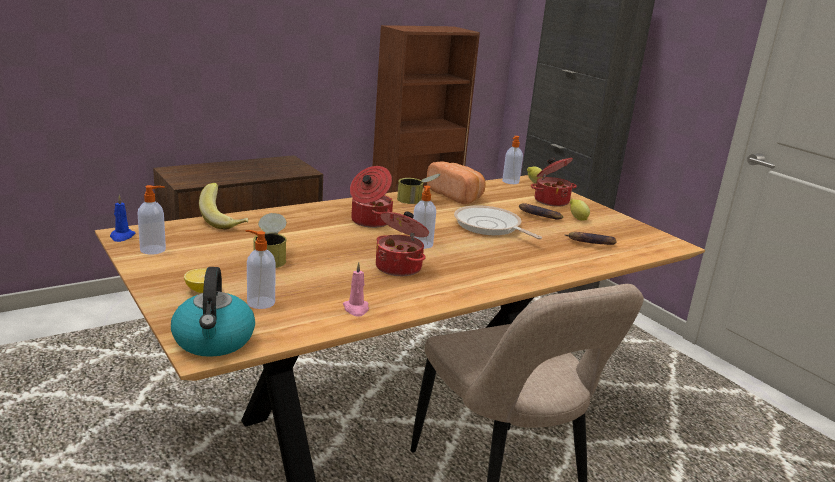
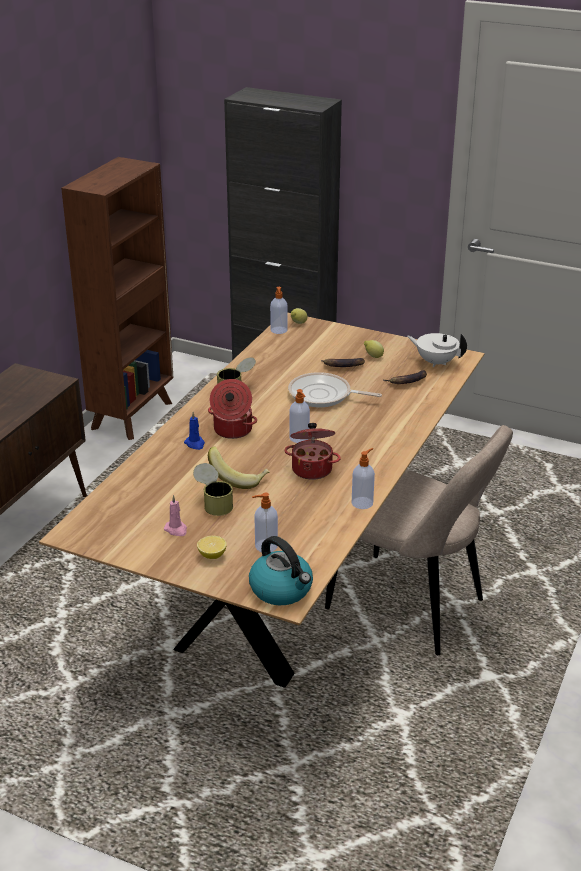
camera: 30 degrees left, 10 degrees up
(122, 236) = (73, 537): blue candle -> blue candle (195, 444)
(154, 250) = (119, 537): soap dispenser -> soap dispenser (363, 502)
(225, 221) = (125, 483): banana -> banana (238, 478)
(356, 309) = (332, 520): pink candle -> pink candle (176, 530)
(456, 195) = (258, 368): bread -> none
(551, 201) = (333, 342): cooking pot -> none
(639, 240) = (436, 362): none -> white teapot

